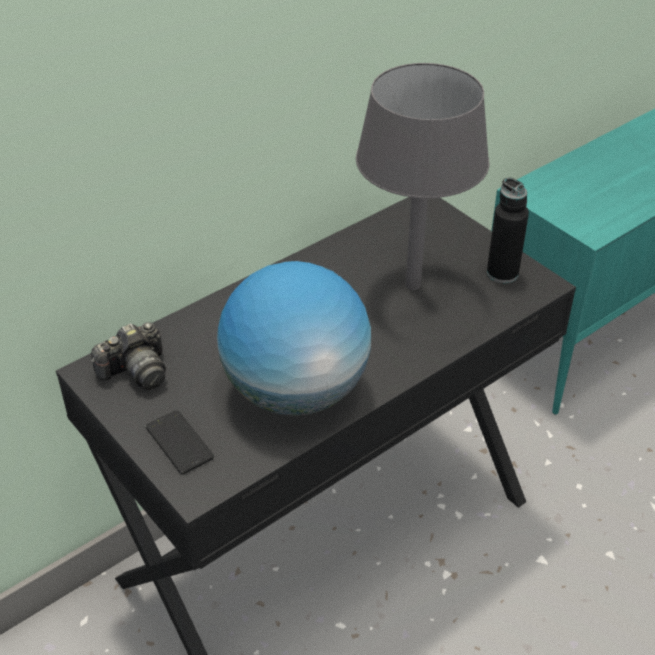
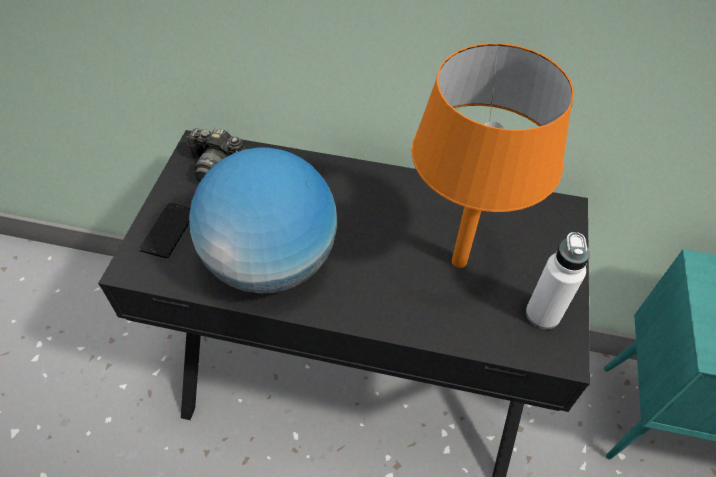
camera: 50 degrees right, 10 degrees up
(413, 285) = (459, 261): grey table lamp -> orange table lamp
(502, 273) = (542, 314): black bottle -> white bottle

